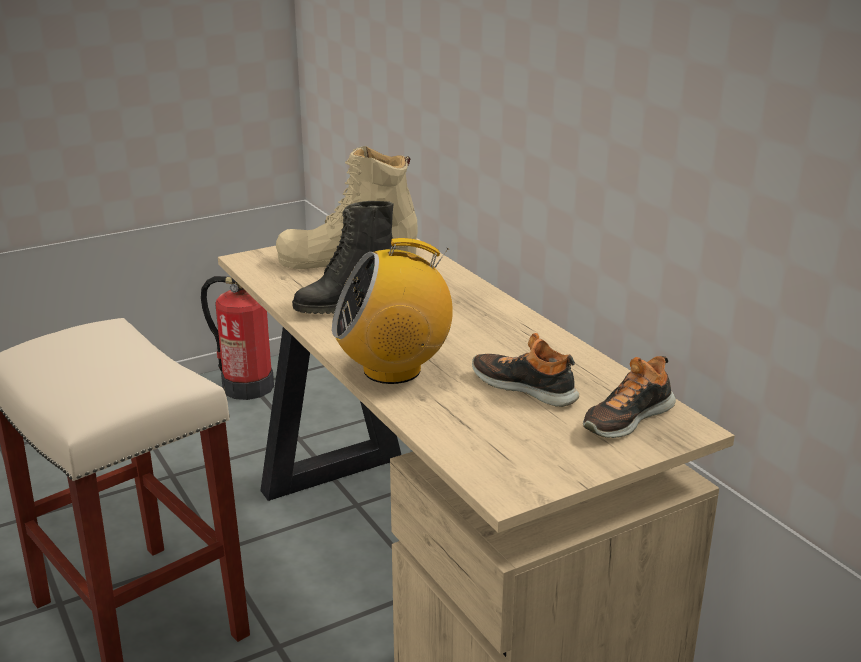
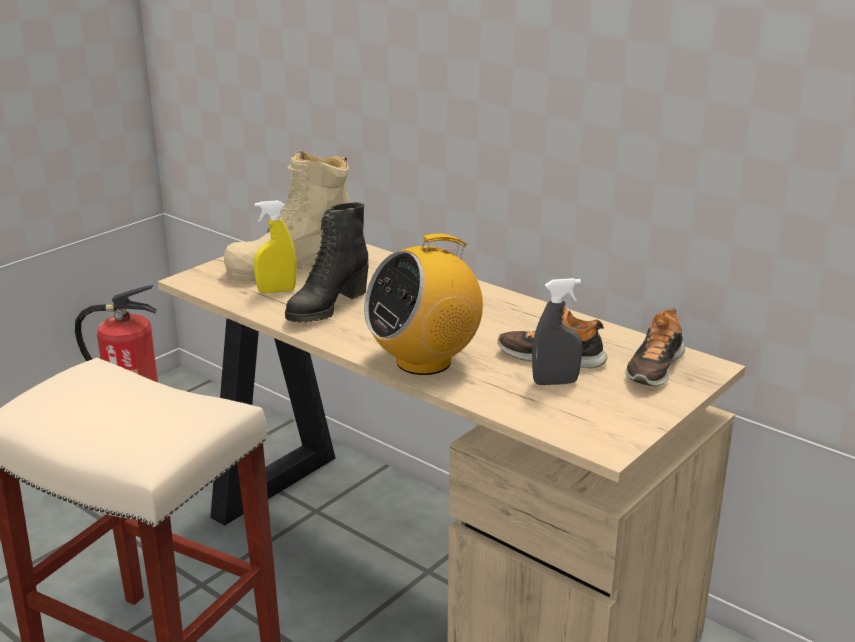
camera: 20 degrees left, 0 degrees up
(312, 280) = (277, 291): none -> yellow spray bottle
(507, 414) = (555, 382): none -> grey spray bottle

